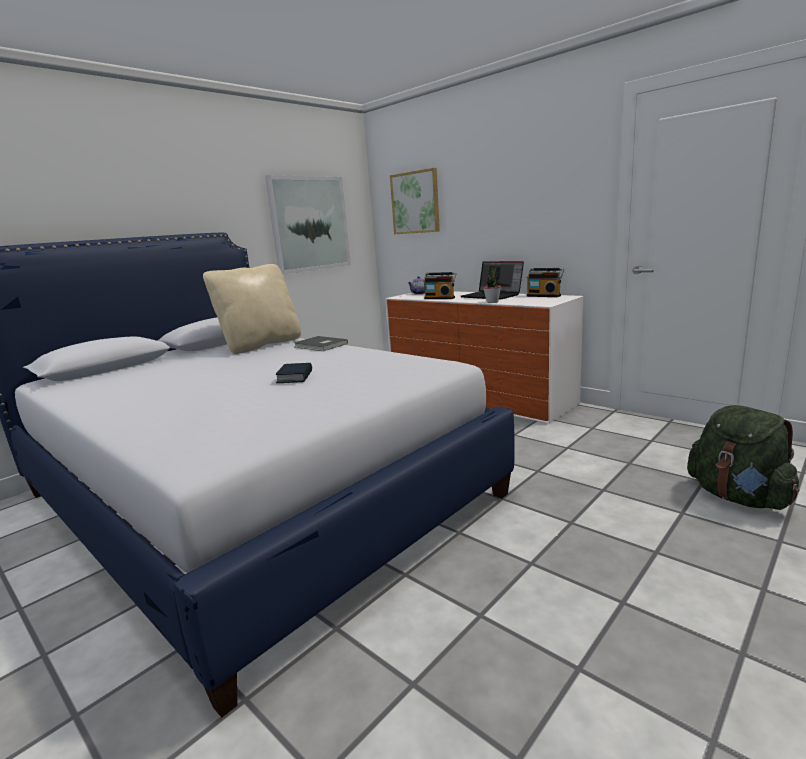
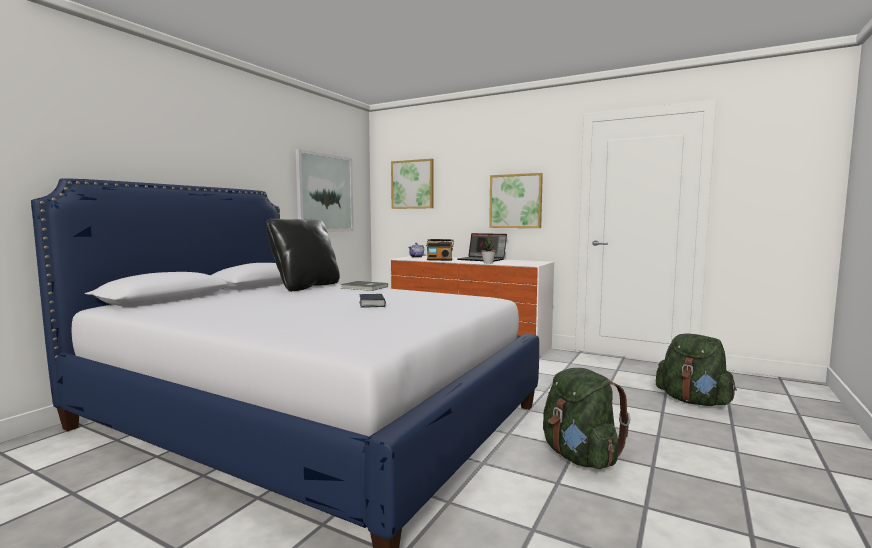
camera: 15 degrees left, 10 degrees down
(261, 345) = (306, 286): beige pillow -> black pillow
(529, 577) = (580, 457): none -> green backpack
(535, 217) = (515, 201): none -> picture
(544, 296) = (524, 261): radio -> none

